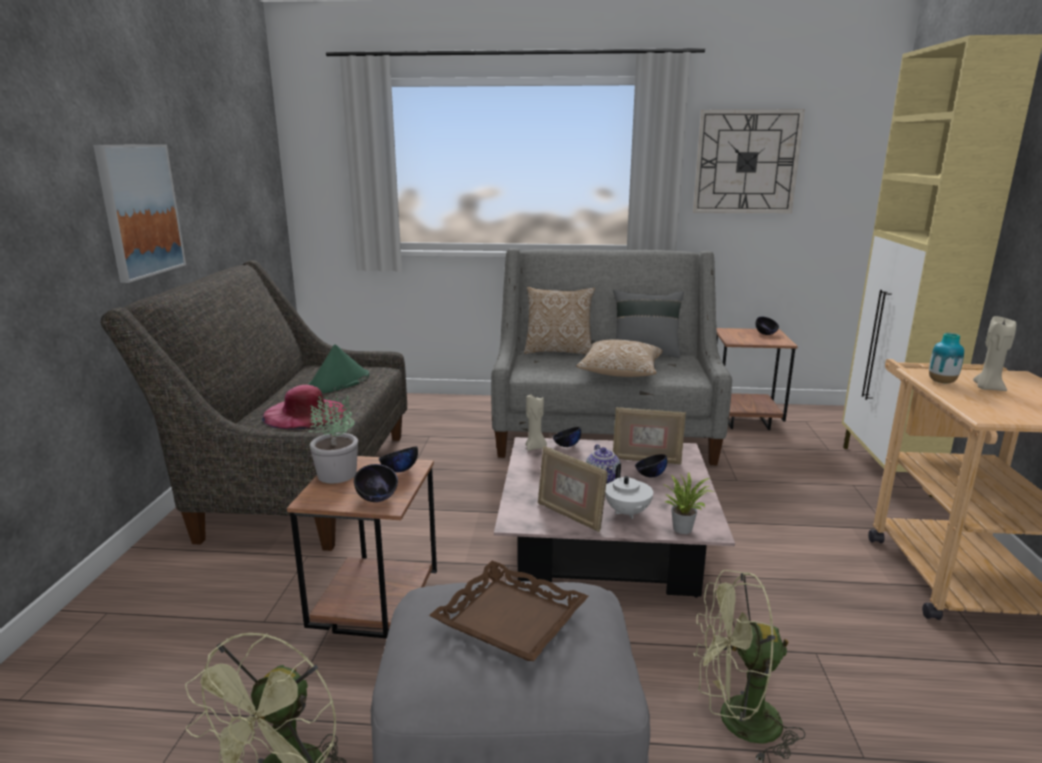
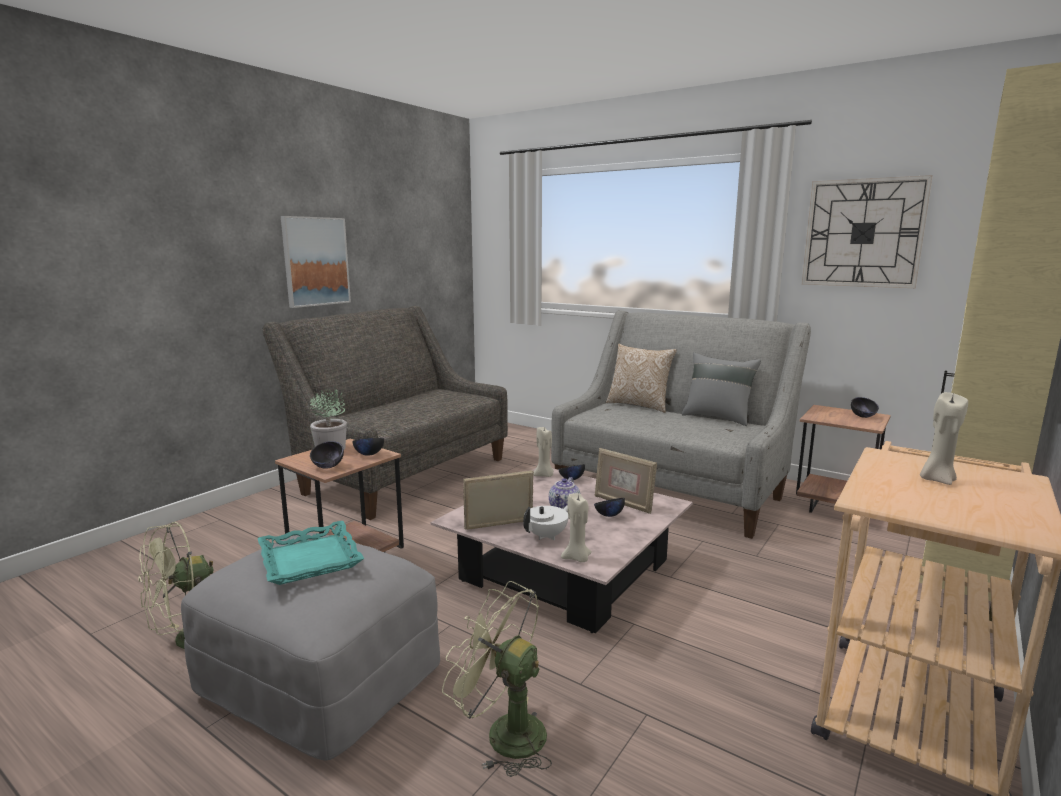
camera: 30 degrees right, 5 degrees down
(305, 413) = (388, 416): pink hat -> none
(338, 382) = (439, 401): green hat -> none
(509, 619) = (309, 559): brown tray -> turquoise tray
(570, 516) = (499, 526): picture frame -> picture frame turned 90 degrees clockwise
(620, 373) = (665, 428): pillow -> none
(627, 513) = (547, 536): white teapot -> white teapot turned 150 degrees counterclockwise
(683, 528) = (577, 558): potted plant -> beige candle
(941, 382) = (888, 465): vase -> none

